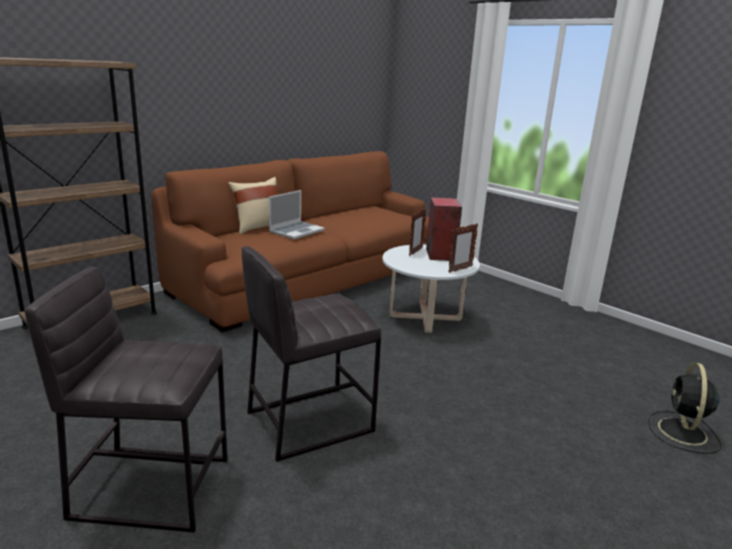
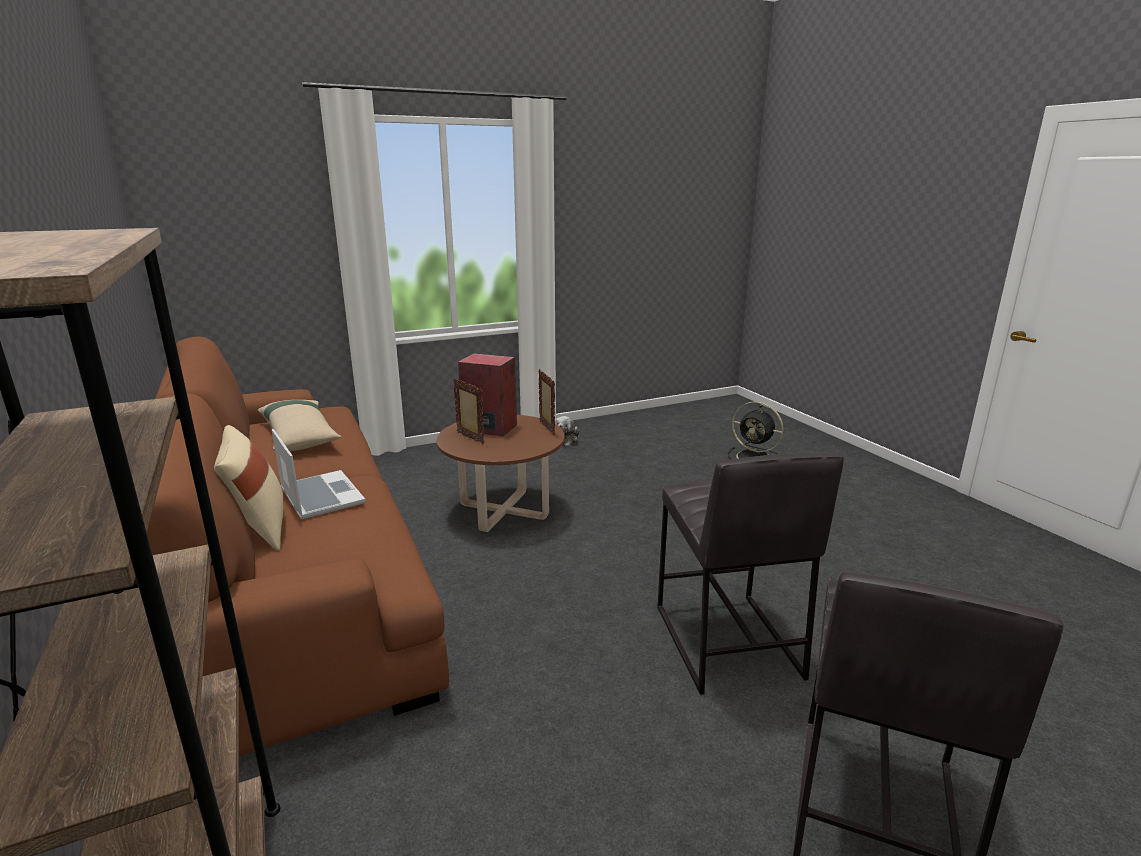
camera: 70 degrees left, 0 degrees up
(368, 215) = (299, 435): none -> beige pillow
(425, 317) = (504, 511): white coffee table -> brown coffee table
(576, 323) = (567, 440): none -> plush toy

